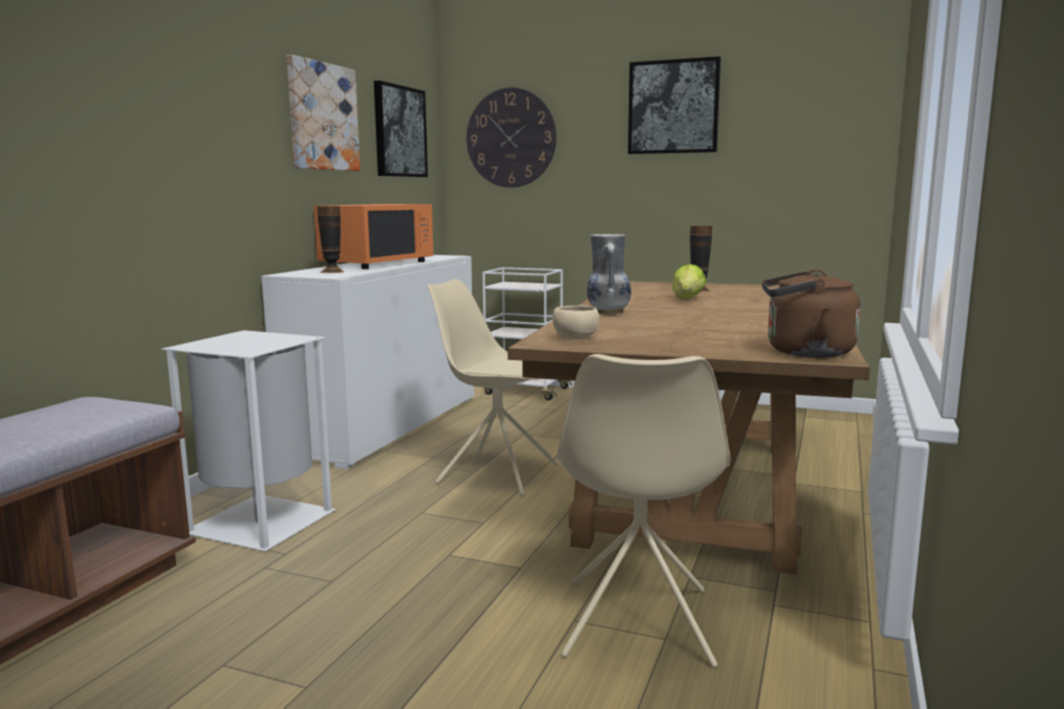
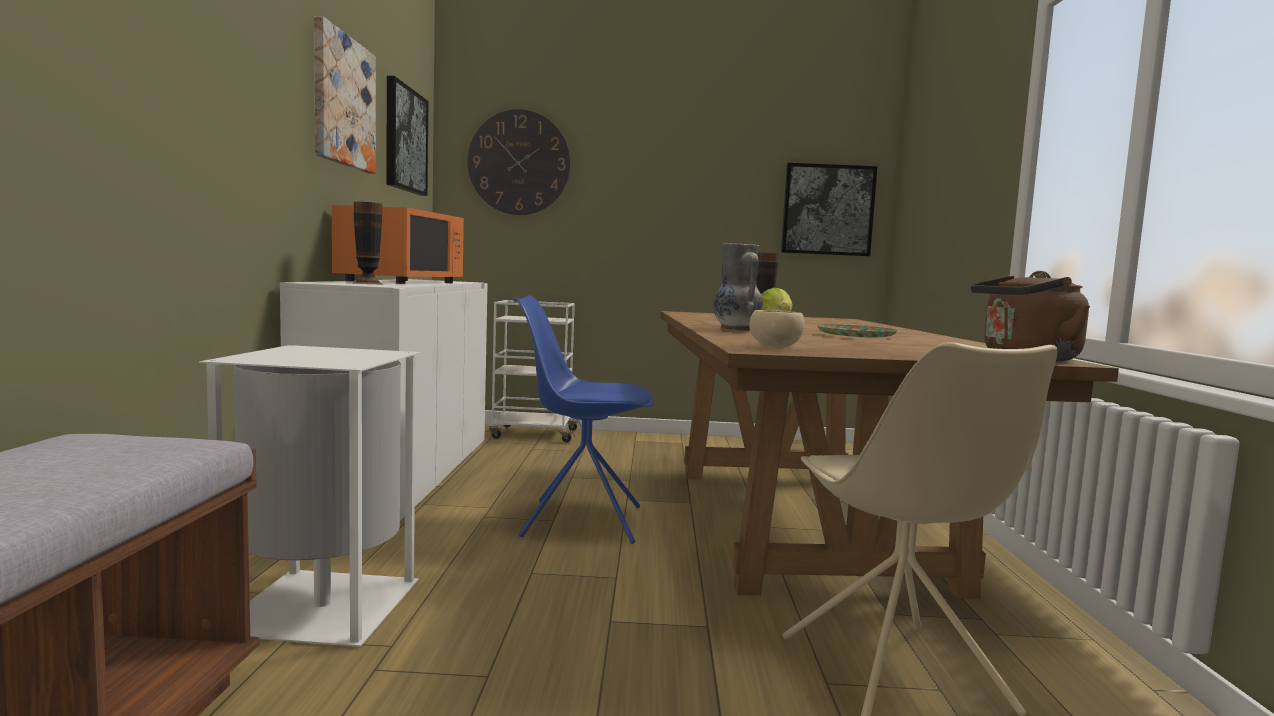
camera: 20 degrees left, 5 degrees down
(496, 474) = (580, 521): beige chair -> blue chair
(673, 107) = (693, 145): picture -> picture (827, 210)
(715, 319) = (855, 336): none -> plate

